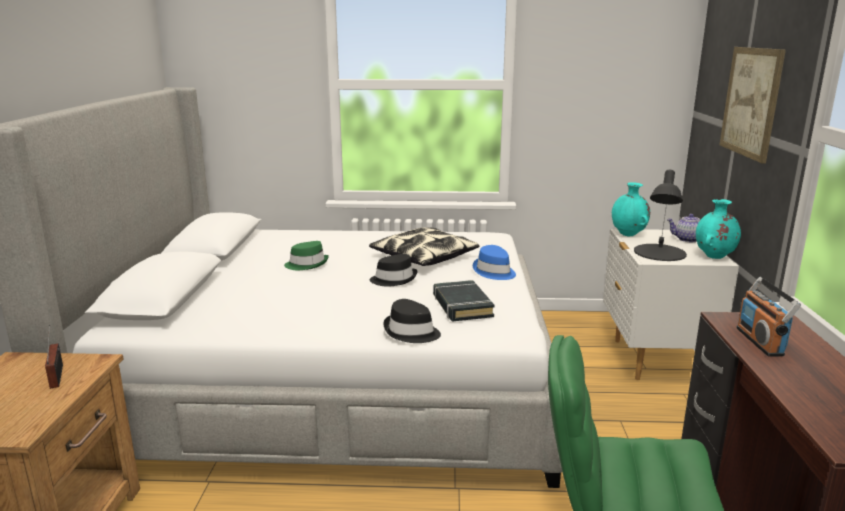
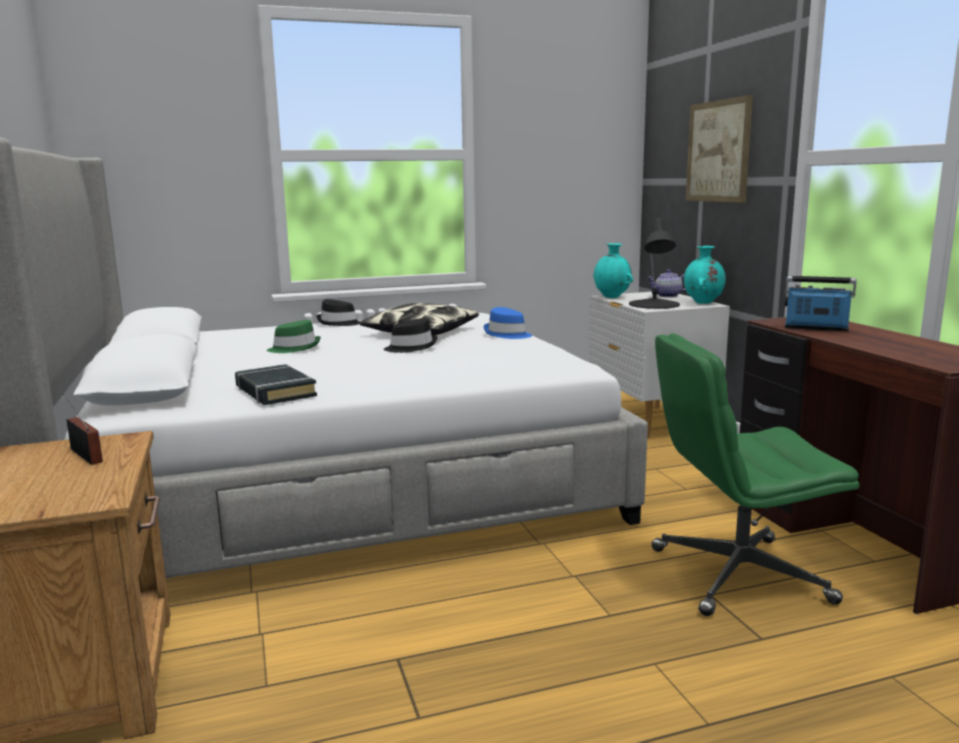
camera: 20 degrees left, 5 degrees down
(411, 332) = (476, 377): black hat -> black hat (339, 323)
(462, 306) = (507, 355): black book -> black book (275, 391)
(760, 341) = (816, 328): radio -> radio turned 135 degrees clockwise

